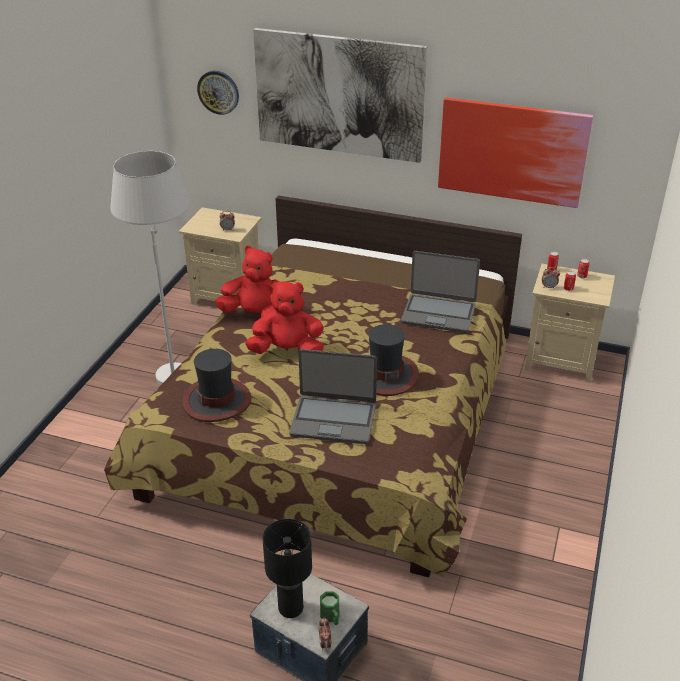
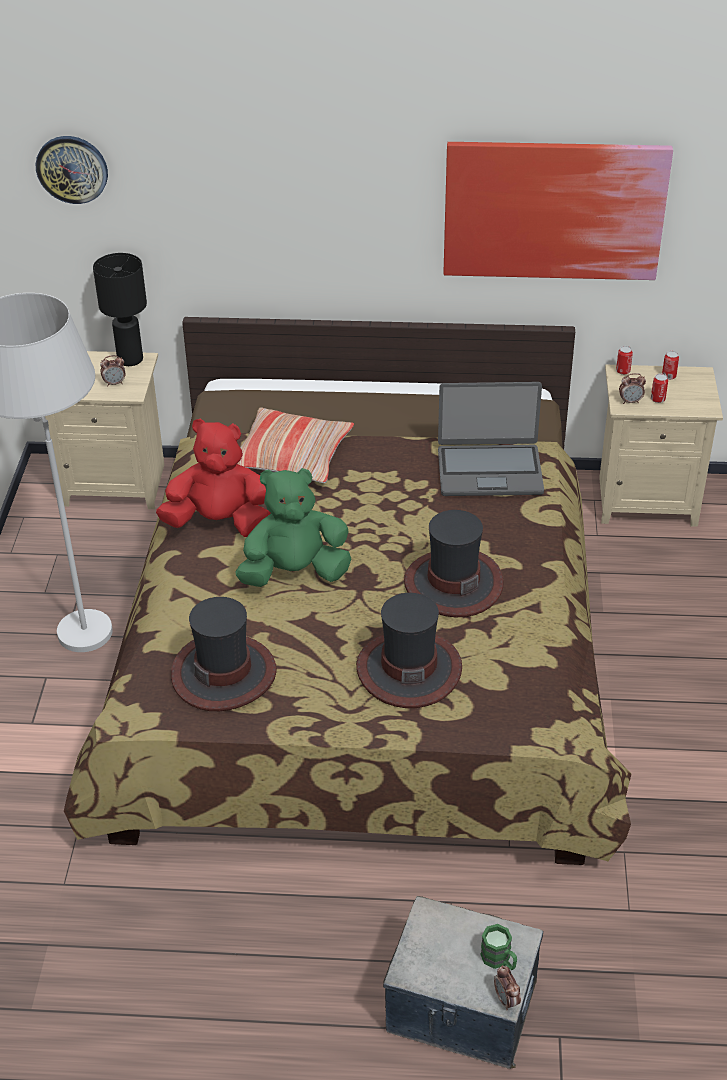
camera: 15 degrees left, 5 degrees up
(287, 351) = (294, 573): red plush toy -> green plush toy
(290, 607) = (437, 960): black table lamp -> black table lamp (130, 359)
(317, 286) = (292, 456): none -> pillow
(333, 420) = (408, 669): laptop -> hat
(339, 95) = (277, 154): picture -> none

